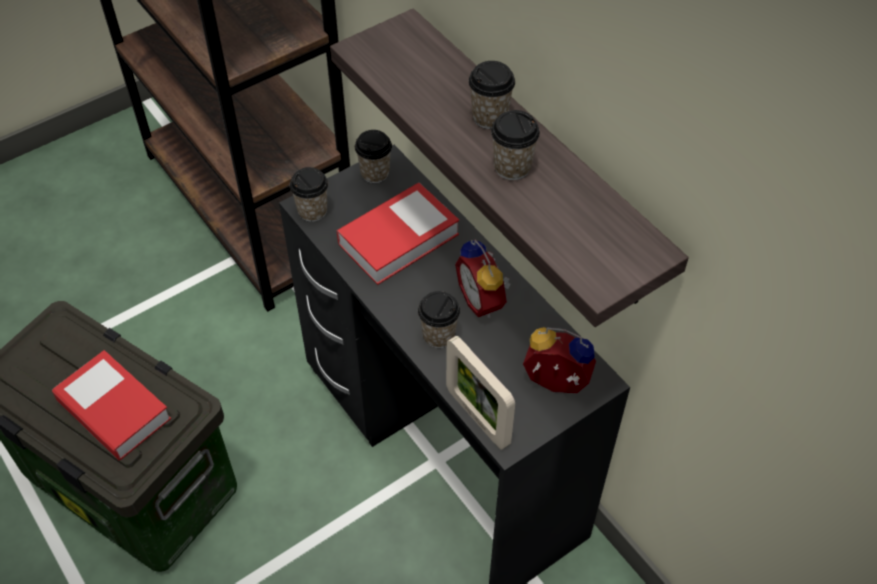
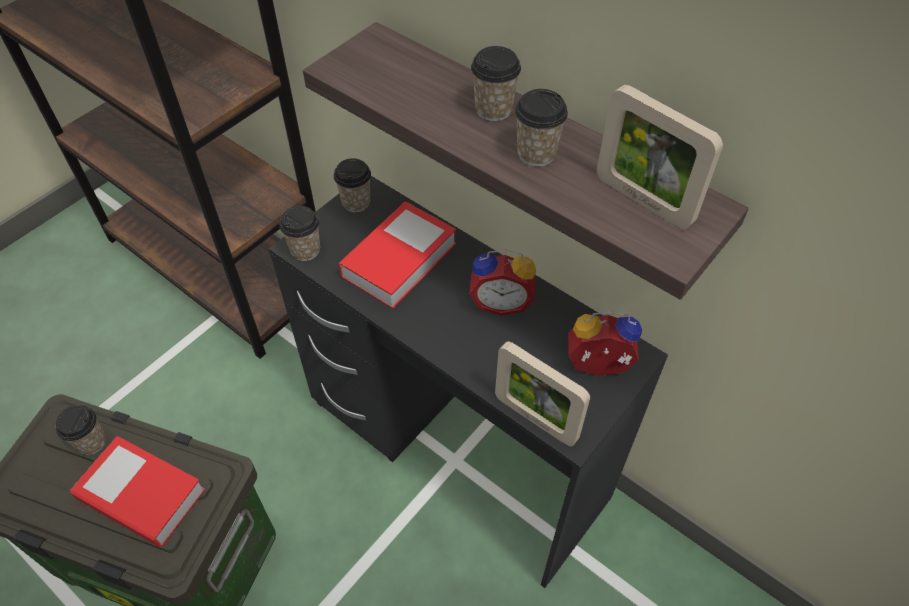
camera: 15 degrees left, 0 degrees up
(438, 335) = (469, 345): cup -> cup (91, 442)
(484, 300) = (501, 301): alarm clock -> alarm clock turned 45 degrees counterclockwise
(592, 231) = (643, 201): none -> picture frame

